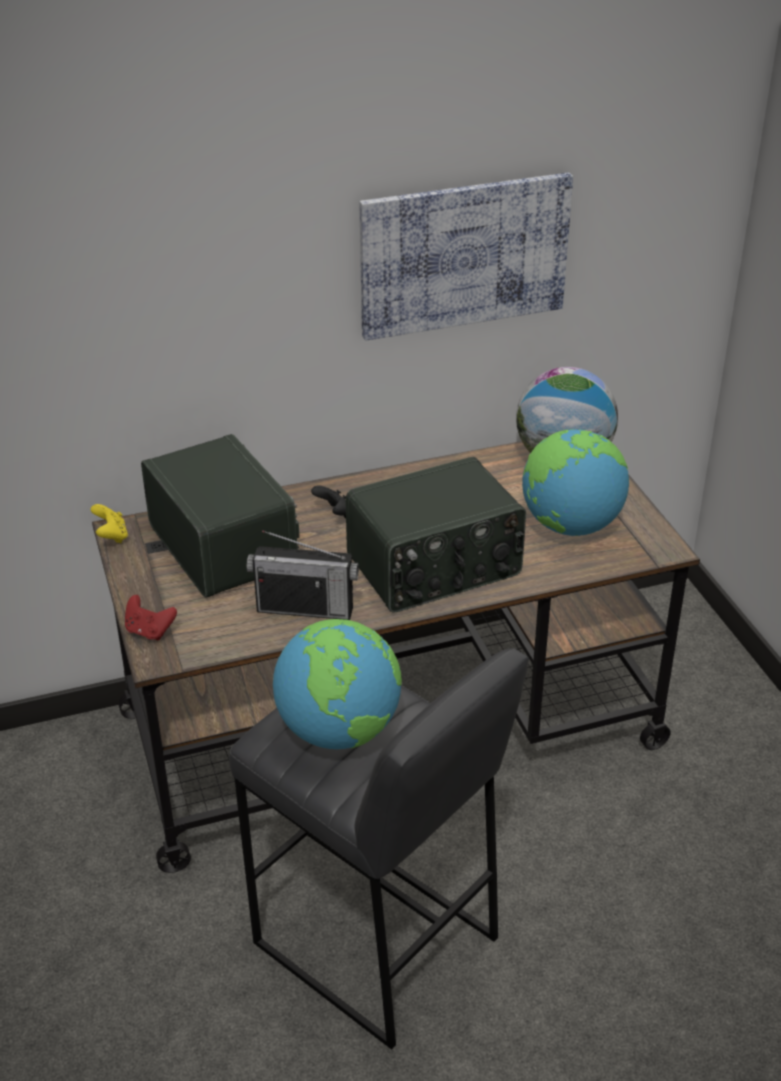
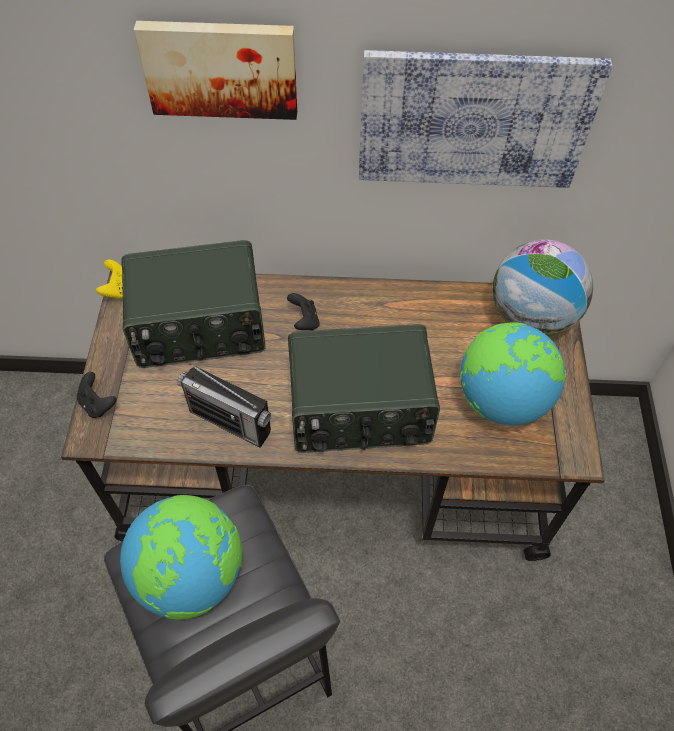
camera: 20 degrees right, 20 degrees up
(149, 631) = (98, 404): red game controller -> black game controller
(225, 545) = (199, 327): radio -> radio turned 90 degrees clockwise
(226, 242) = (221, 68): none -> picture

